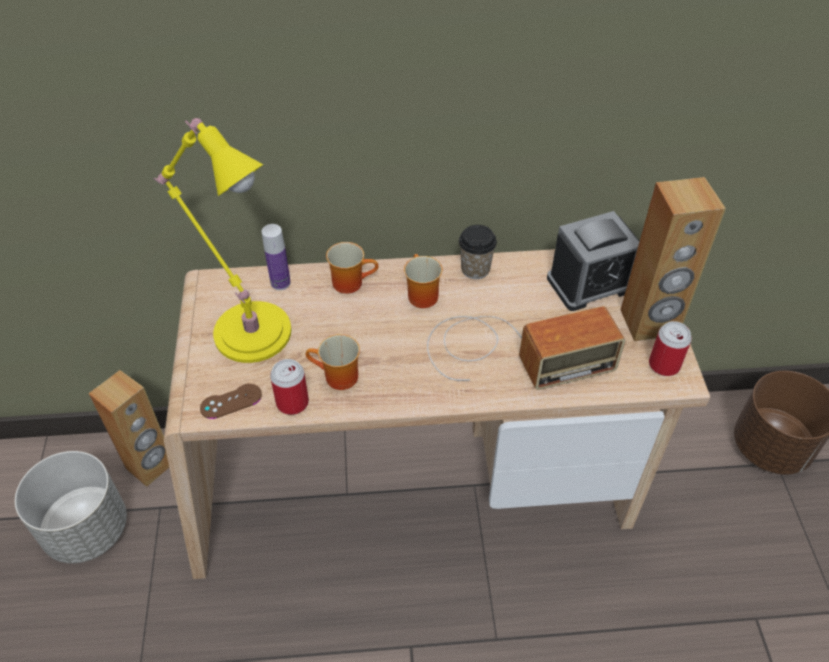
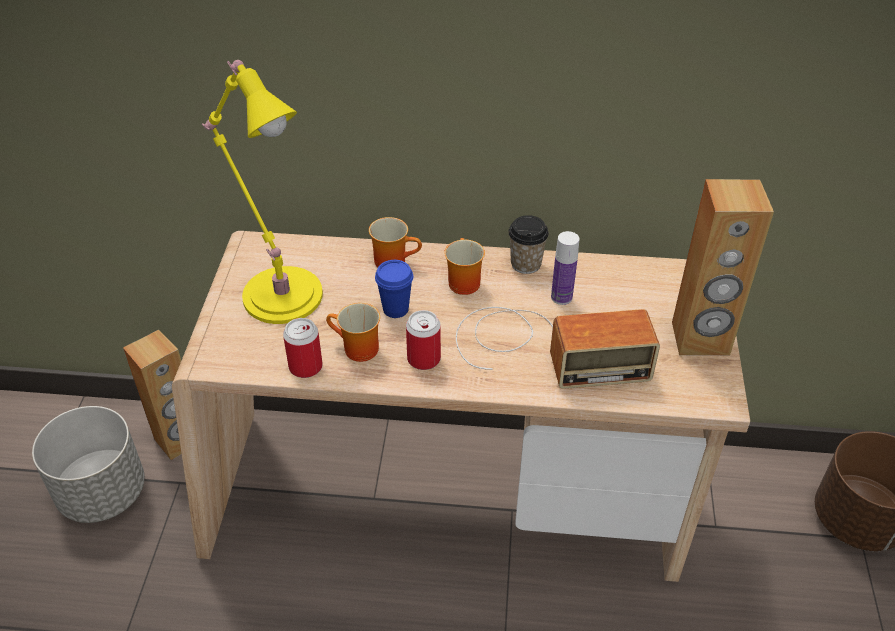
camera: 10 degrees right, 5 degrees down
(231, 401) = (245, 357): brown game controller -> none
(280, 283) = (322, 253): bottle -> bottle (561, 297)
(364, 331) = (395, 309): none -> blue cup
(589, 284) = (644, 292): alarm clock -> none
(664, 365) = (706, 382): can -> can (424, 359)

